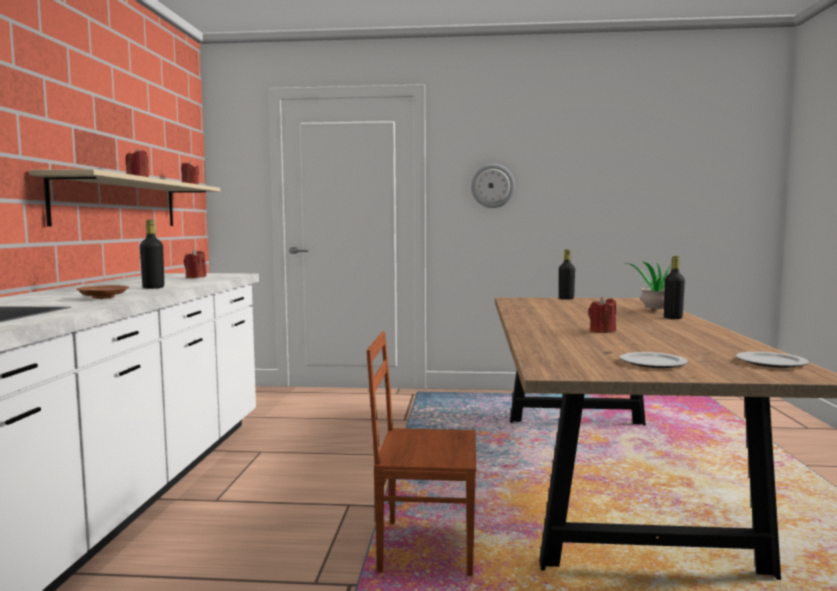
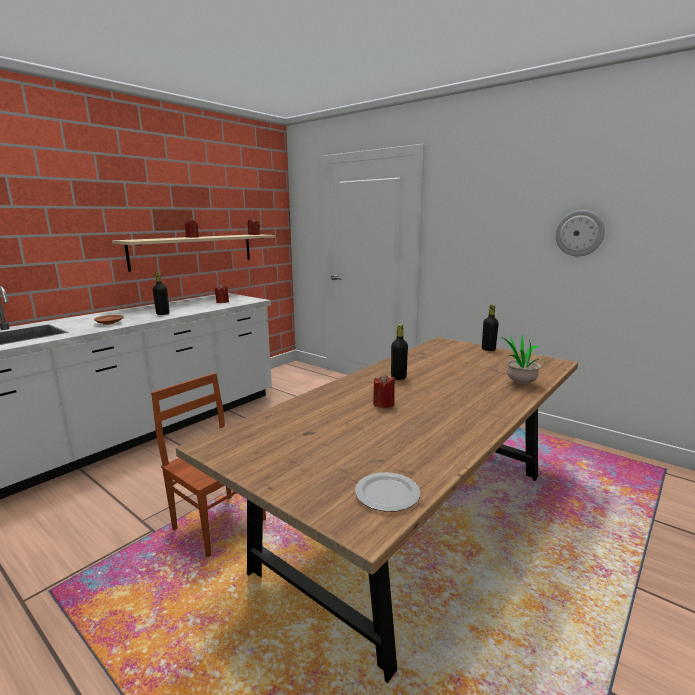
camera: 35 degrees right, 10 degrees up
(492, 186) = (472, 234): wall clock -> wall clock (579, 233)
(654, 363) = (297, 458): plate -> none
(673, 318) = (502, 399): black bottle -> black bottle (398, 377)

